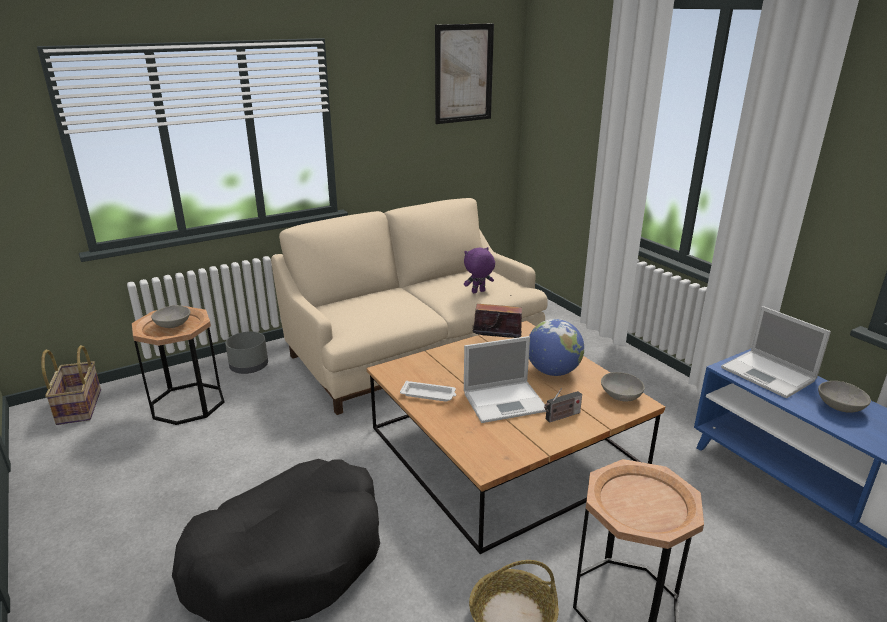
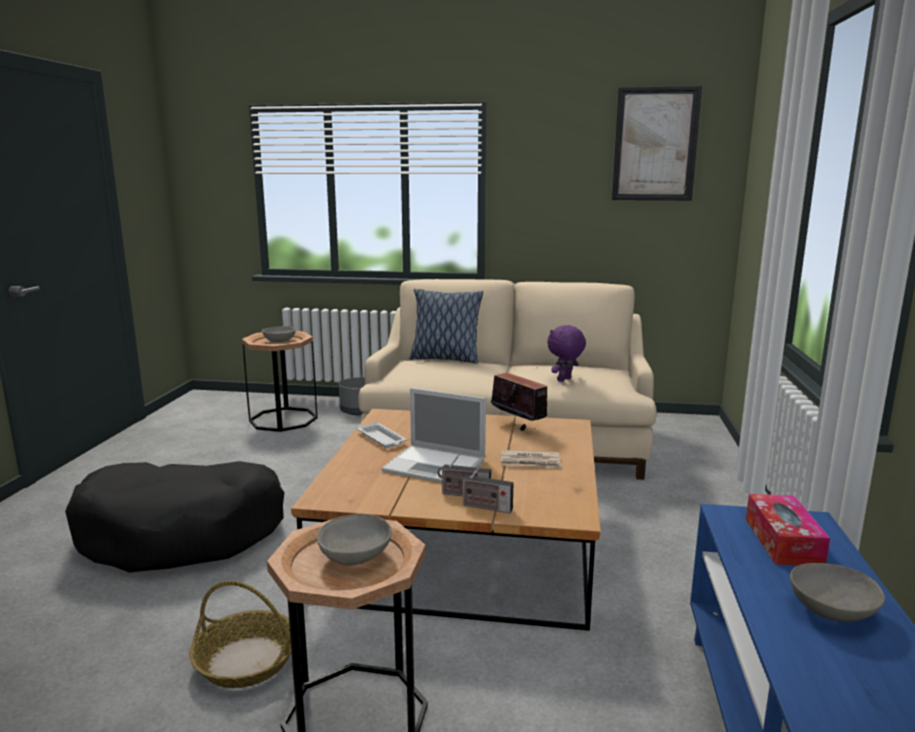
camera: 40 degrees right, 10 degrees down
(78, 406) = (223, 400): basket -> none
(355, 297) = (445, 359): none -> pillow
(478, 292) = (564, 380): purple plush toy -> purple plush toy turned 60 degrees counterclockwise
(553, 372) = (530, 462): globe -> newspaper
(588, 420) = (484, 507): none -> radio
(621, 396) = (564, 504): grey bowl -> grey bowl (356, 556)
(769, 375) = (783, 541): laptop -> tissue box

